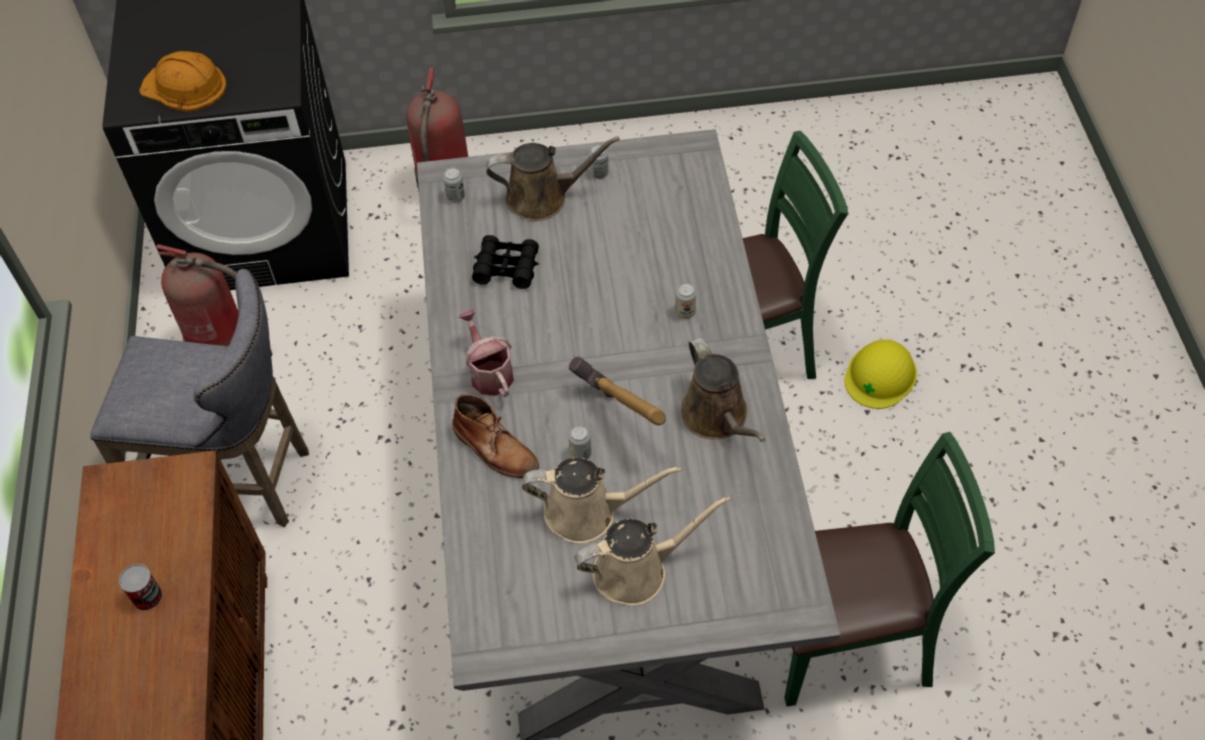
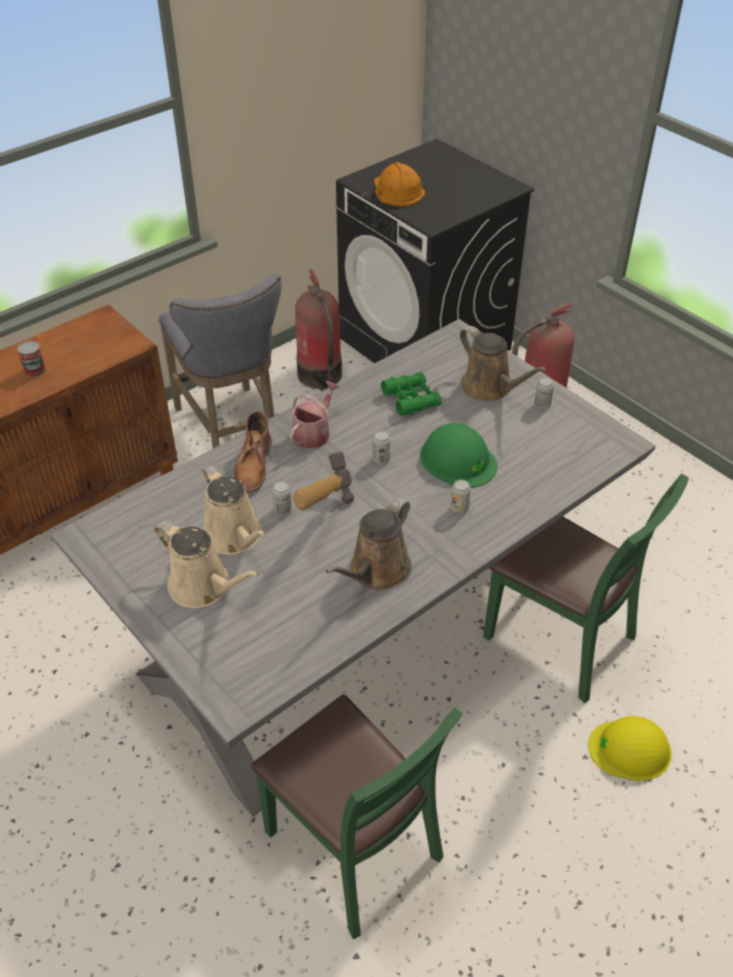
camera: 55 degrees right, 10 degrees down
(456, 197) = (448, 348): can -> can (381, 459)
(506, 267) = (411, 399): black binoculars -> green binoculars
(621, 277) = (458, 459): none -> green hard hat

